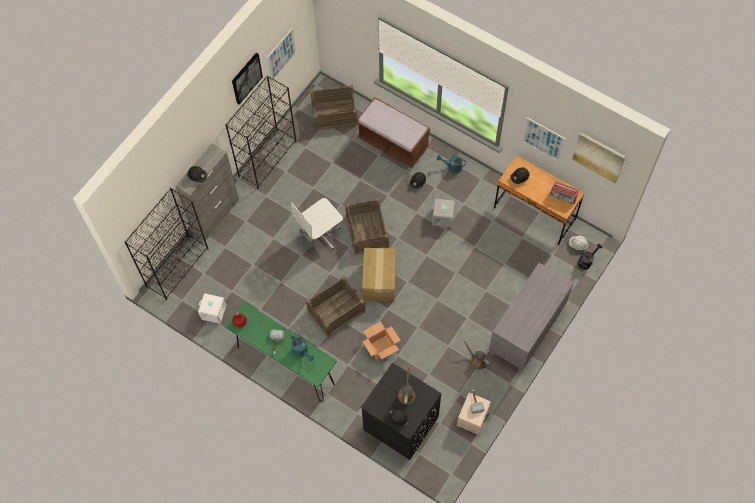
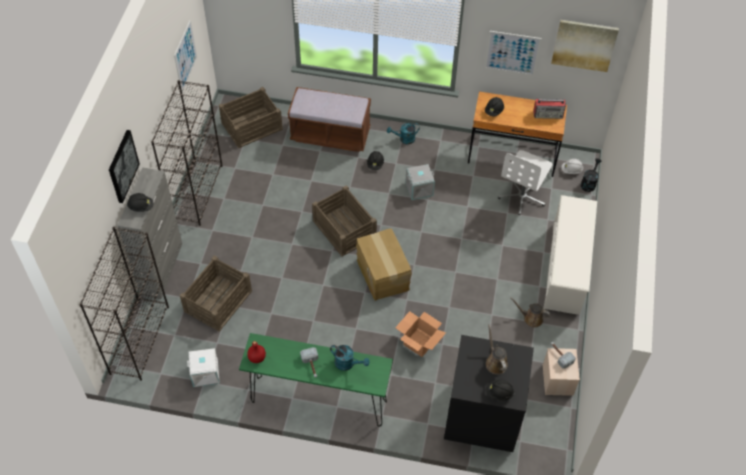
camera: 25 degrees left, 10 degrees down
(246, 78) = (160, 80): picture -> picture (122, 166)
(321, 234) = (294, 249): white office chair -> white office chair (522, 196)
(336, 310) = (349, 321): crate -> crate (217, 301)
(526, 330) = (566, 270): grey dresser -> white shoe rack

